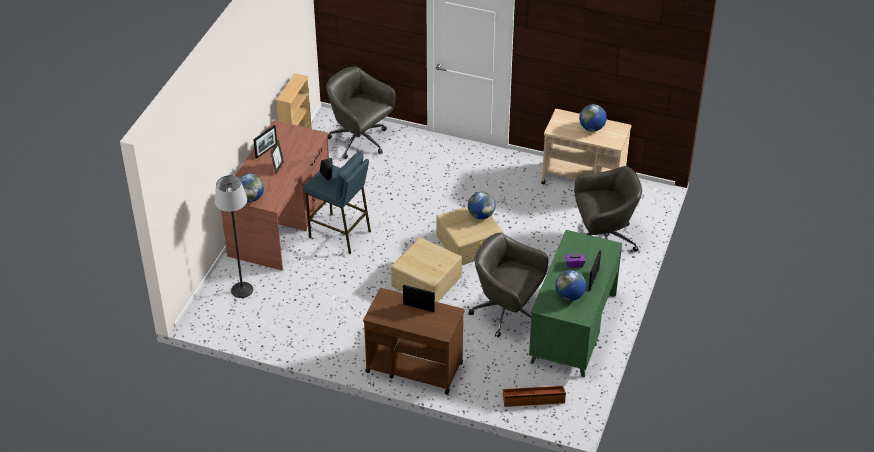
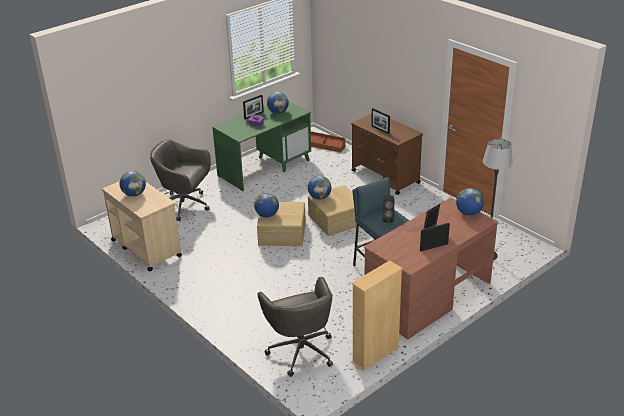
camera: 150 degrees left, 10 degrees down
(446, 257) = (319, 197): none -> globe
(507, 313) = (298, 186): grey office chair -> none

